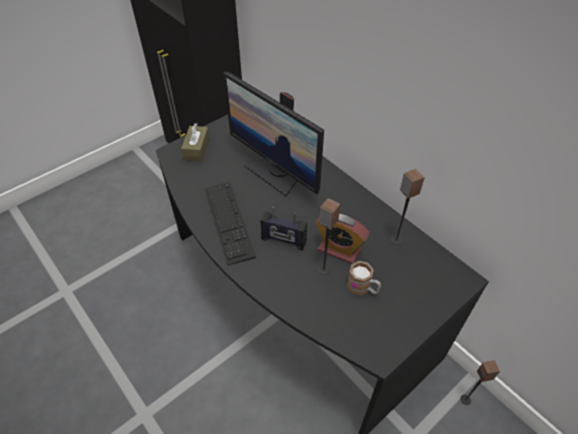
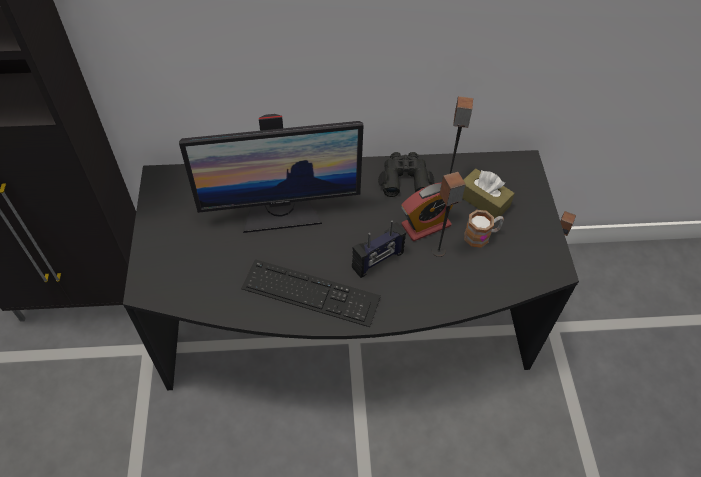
camera: 55 degrees left, 5 degrees up
(196, 149) = (167, 261): brown tissue box -> brown tissue box (483, 200)
(367, 216) = (405, 178): none -> black binoculars

